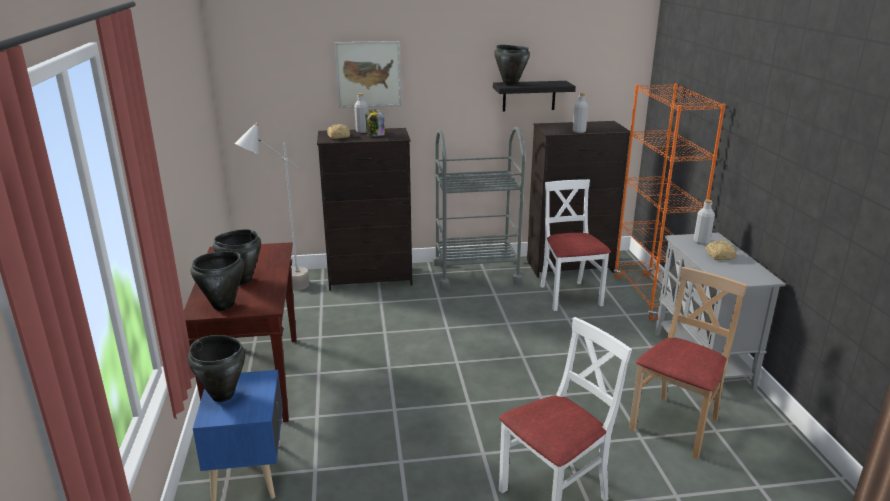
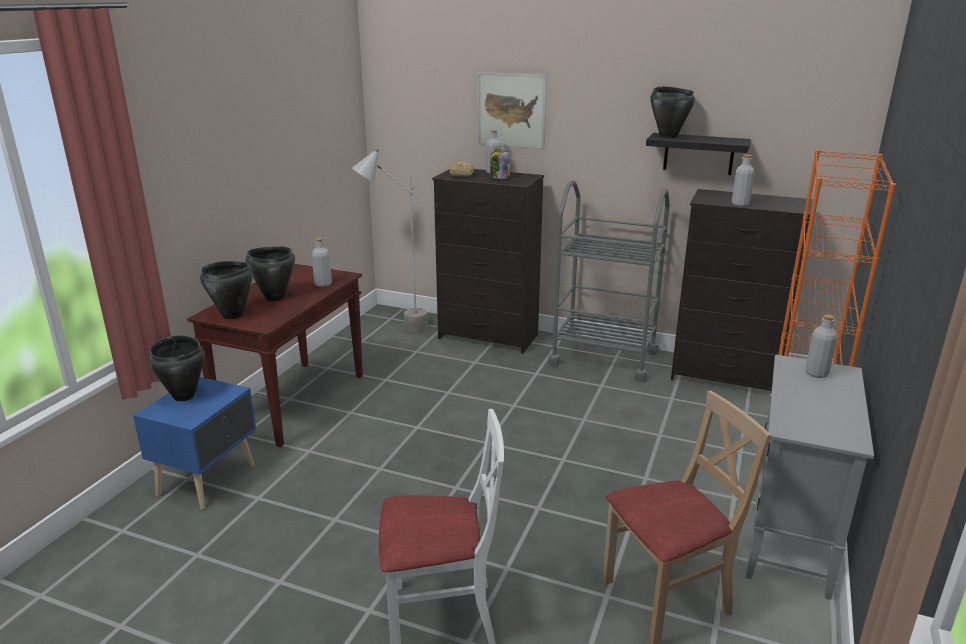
camera: 30 degrees right, 0 degrees up
(270, 259) = (323, 284): none -> grey bottle
(569, 296) = (688, 410): white chair -> none
(719, 256) = (818, 396): bread -> none

